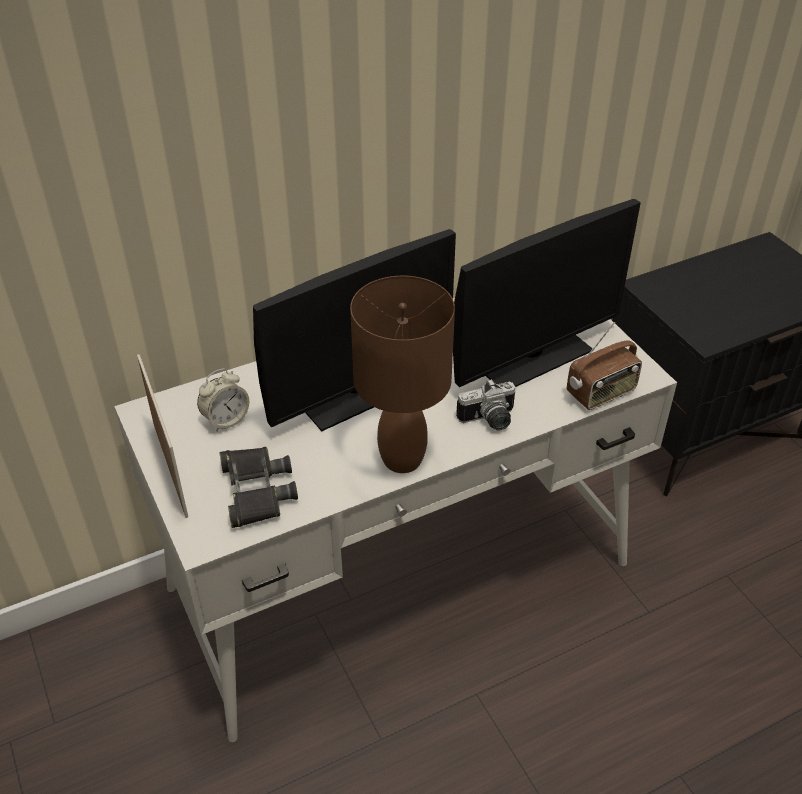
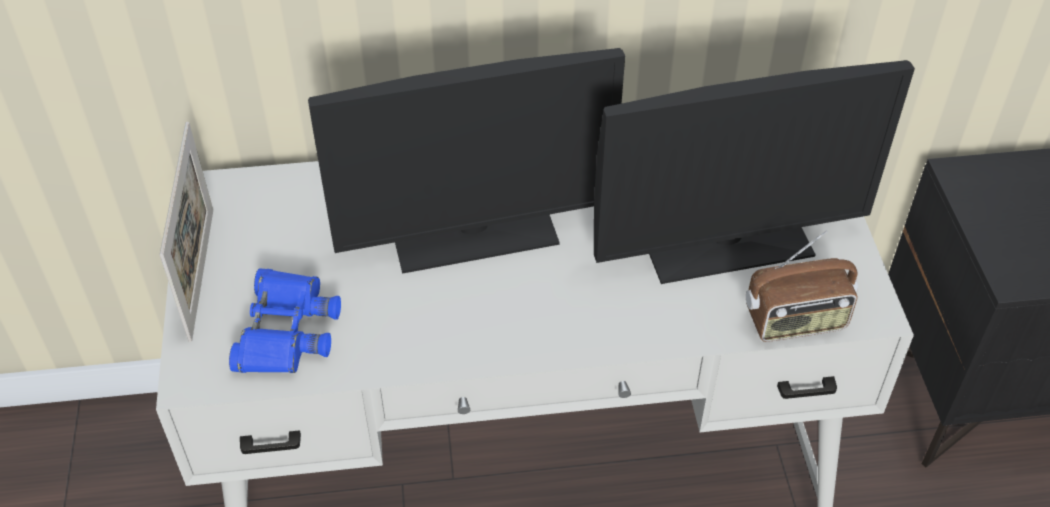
camera: 20 degrees right, 5 degrees up
(226, 420) = (296, 226): alarm clock -> none
(256, 491) = (286, 330): black binoculars -> blue binoculars
(401, 458) = (483, 338): brown table lamp -> none
(489, 421) = (623, 319): camera -> none

